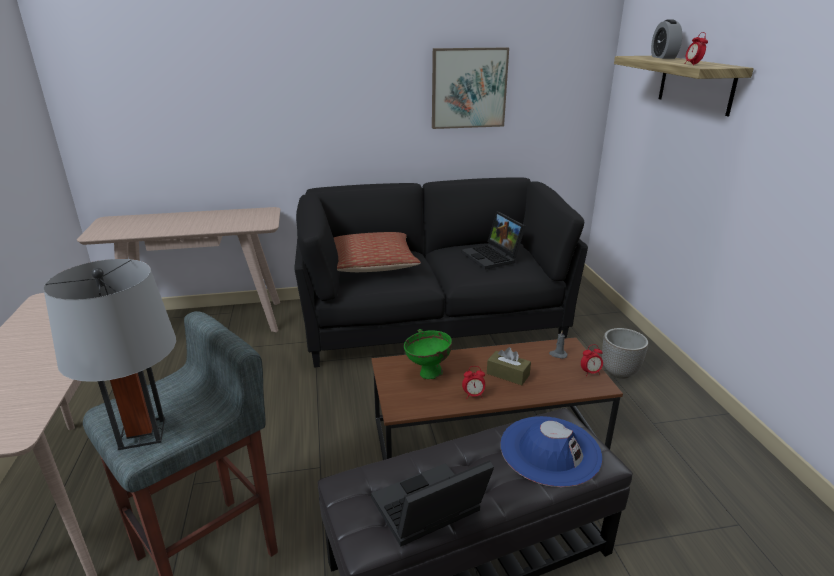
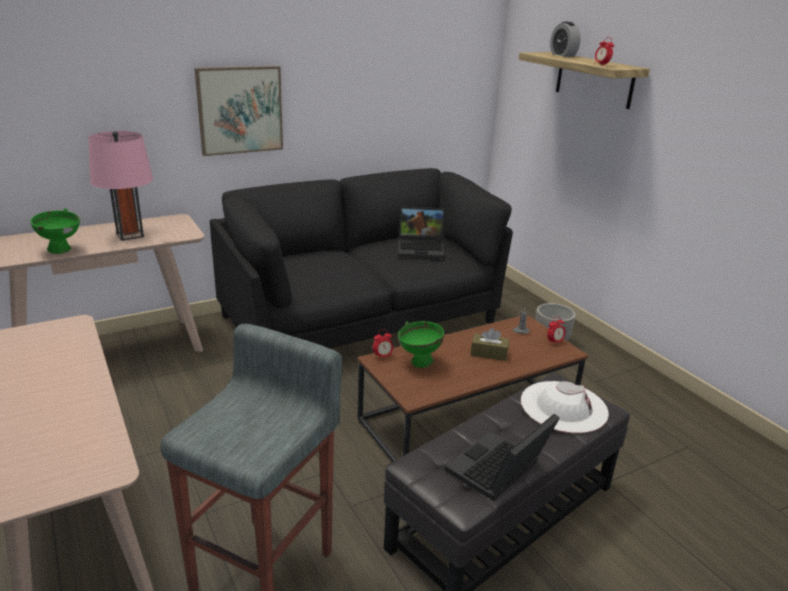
camera: 20 degrees left, 0 degrees up
(142, 433) = (244, 445): grey table lamp -> none
(156, 230) = (61, 250): none -> green bowl
(218, 222) = (130, 235): none -> pink table lamp
(374, 264) = (310, 266): pillow -> none
(468, 88) = (377, 81): picture -> picture (240, 110)
(473, 395) = (470, 375): alarm clock -> alarm clock (383, 356)
(493, 257) = (422, 248): laptop -> laptop turned 45 degrees counterclockwise
(550, 450) = (563, 407): blue hat -> white hat

